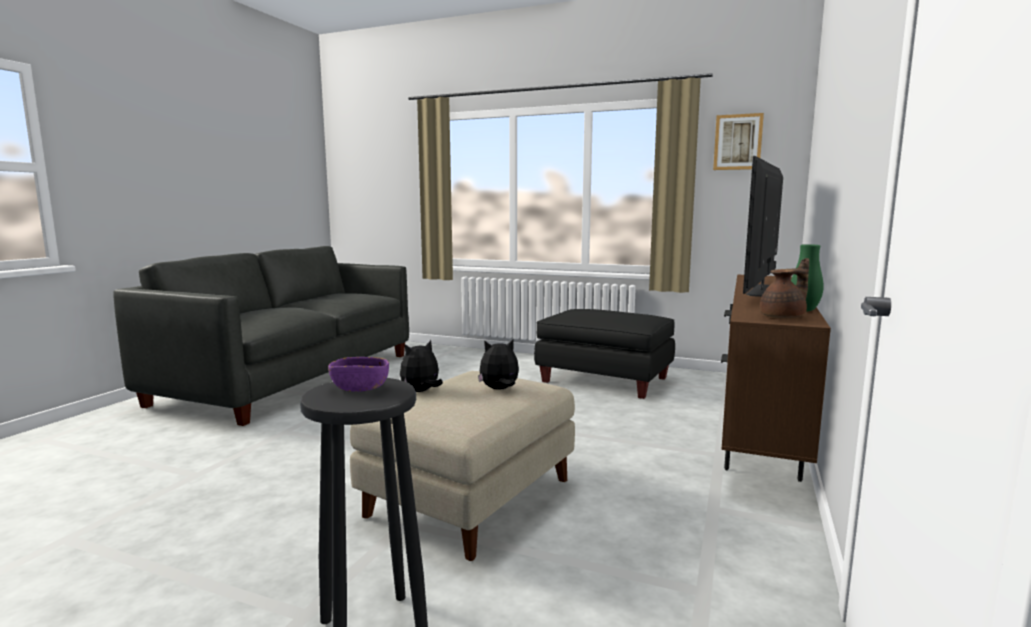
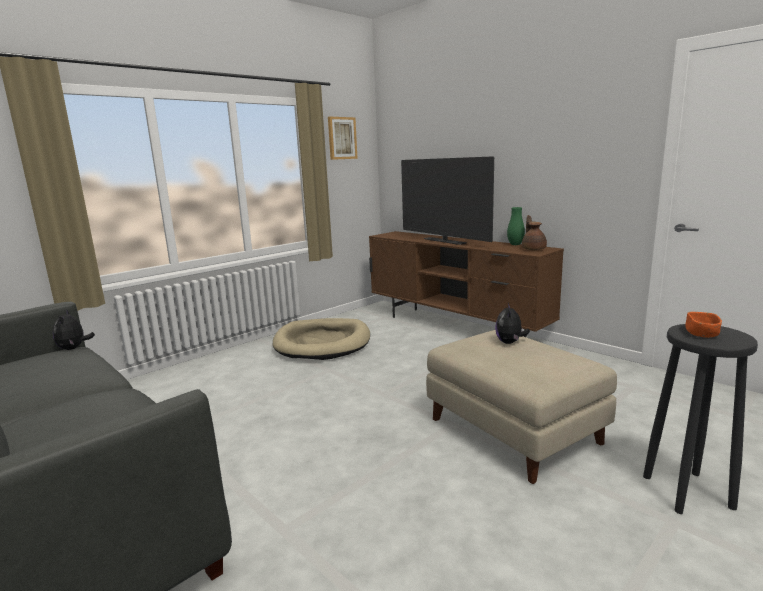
camera: 65 degrees left, 5 degrees up
(360, 388) = (701, 334): purple bowl -> orange bowl
(421, 392) = (499, 367): plush toy -> plush toy (74, 348)
(605, 380) = (322, 343): black ottoman -> beige dog bed

